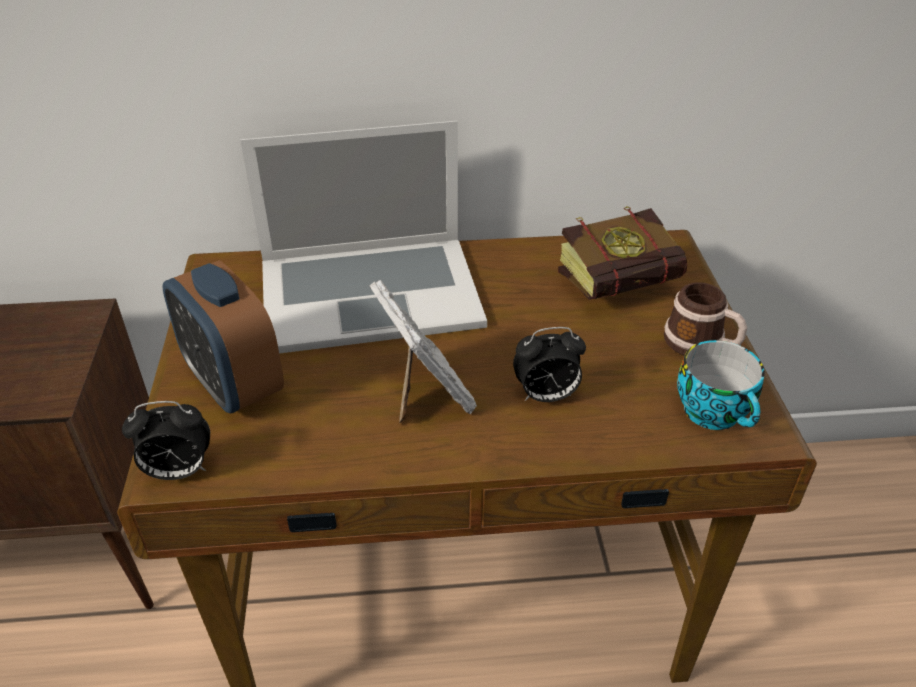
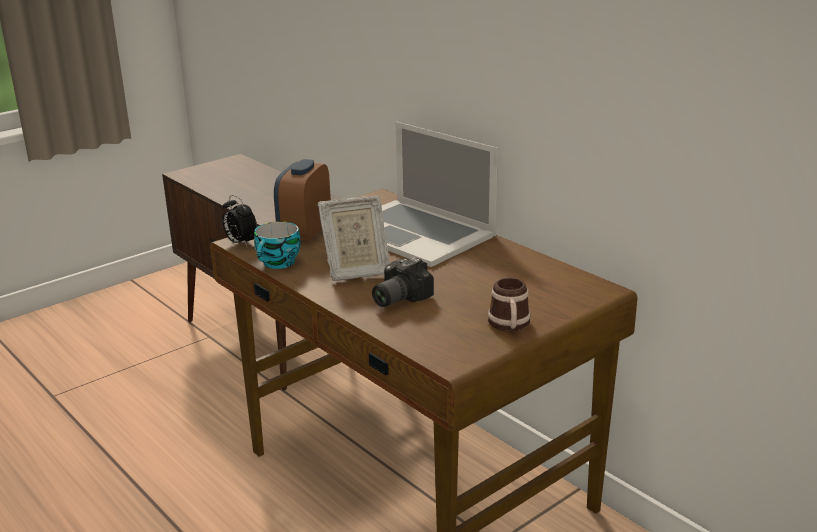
camera: 55 degrees right, 15 degrees down
(426, 395) = (355, 271): picture frame -> picture frame turned 45 degrees clockwise
(546, 396) = (397, 298): alarm clock -> camera
(628, 285) = (535, 290): book -> none
(716, 413) = (450, 345): cup -> cup (278, 263)

